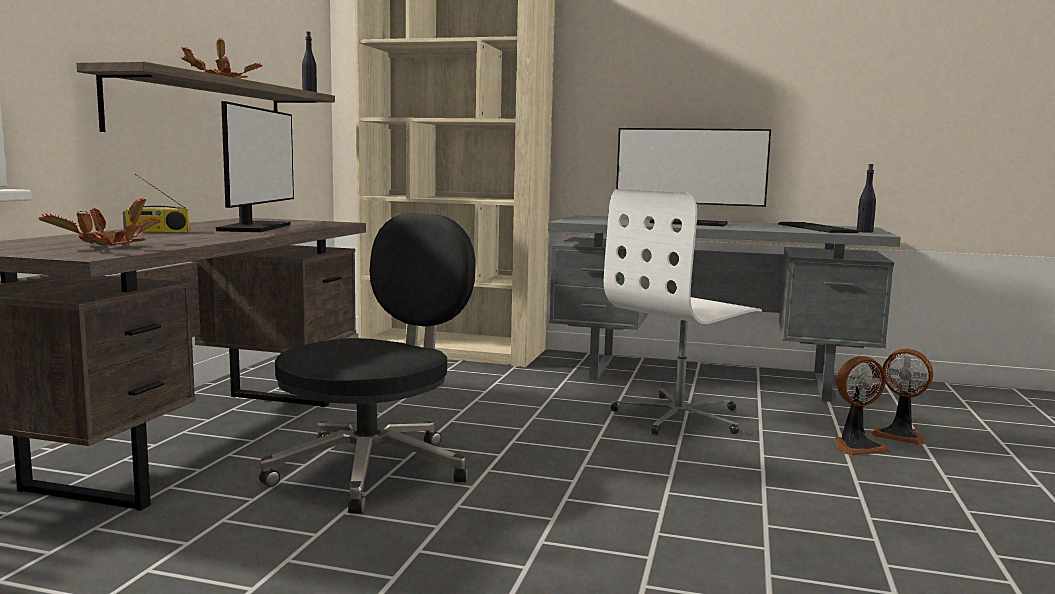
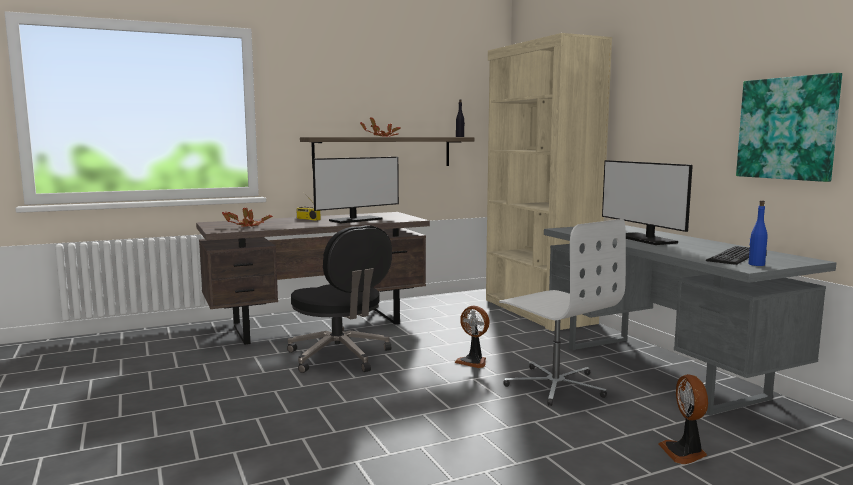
camera: 50 degrees right, 0 degrees up
(373, 470) = (340, 357): black office chair -> black office chair turned 60 degrees clockwise
(680, 416) = (555, 385): white office chair -> white office chair turned 135 degrees counterclockwise
(816, 95) = (787, 128): none -> picture
(856, 446) = (618, 443): fan -> fan (473, 362)
(864, 231) = (756, 264): black bottle -> blue bottle

